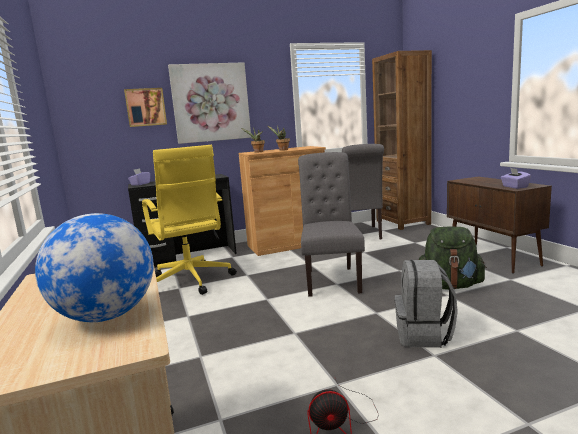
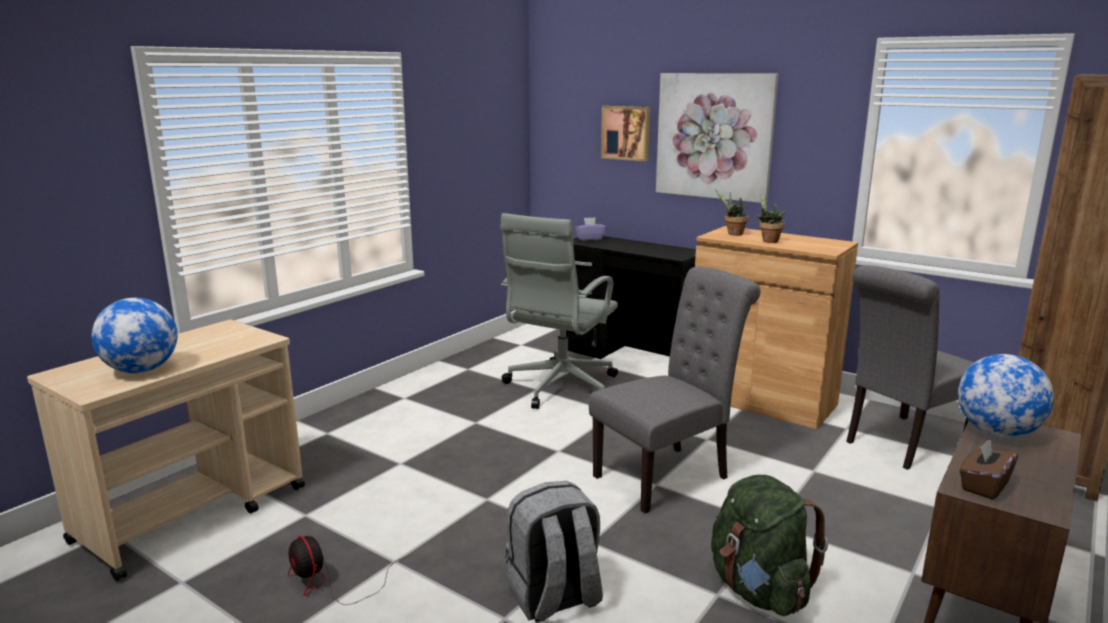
camera: 55 degrees right, 5 degrees up
(190, 281) = (560, 388): yellow office chair -> grey office chair
(470, 181) = (996, 433): none -> globe
(514, 187) = (984, 486): purple tissue box -> brown tissue box

